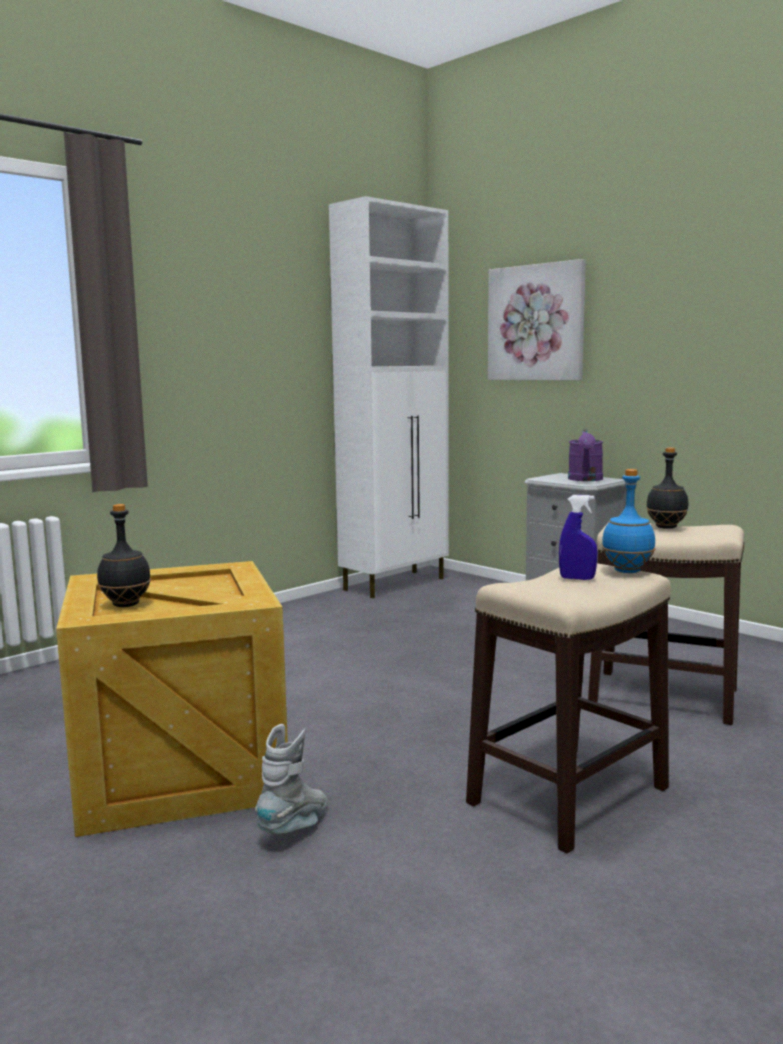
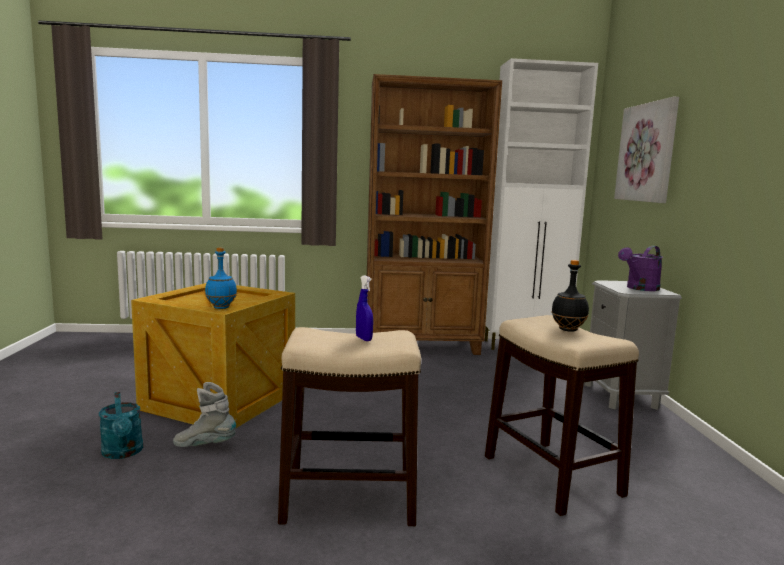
camera: 40 degrees right, 0 degrees up
(125, 605) = (189, 298): black bottle -> none
(204, 893) = (123, 453): none -> turquoise watering can
(289, 616) = (422, 346): none -> brown bookcase
(296, 827) = (205, 445): grey boot -> grey boot turned 150 degrees counterclockwise
(626, 571) = (400, 343): blue bottle -> blue bottle (221, 307)

